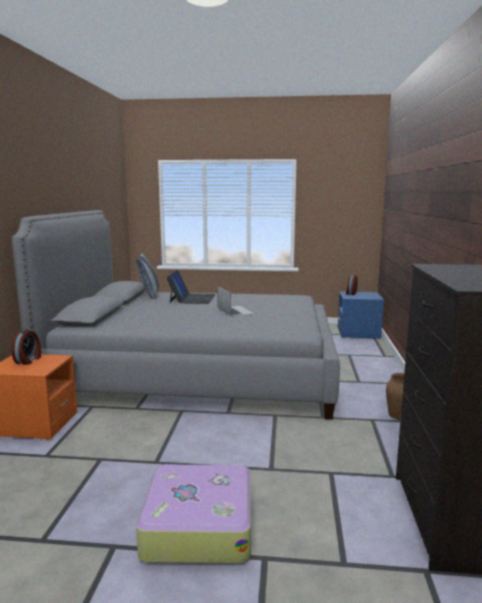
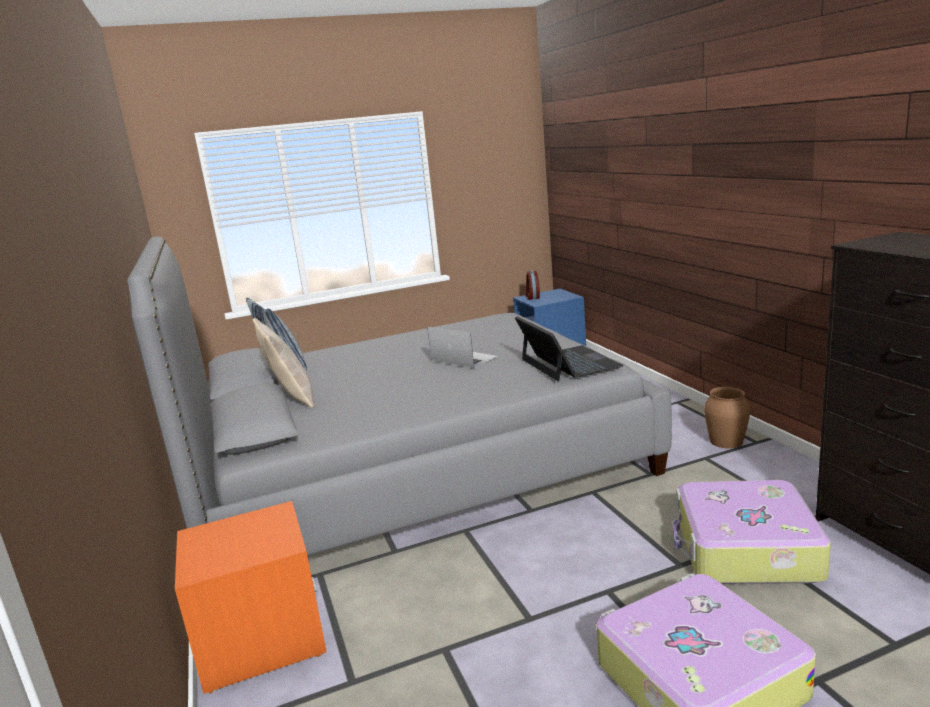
camera: 25 degrees left, 5 degrees up
(28, 360) = (228, 534): alarm clock -> none
(127, 309) = (290, 398): none -> beige pillow
(192, 298) = (362, 354): laptop -> laptop (569, 363)
(322, 476) = (744, 549): none -> suitcase

